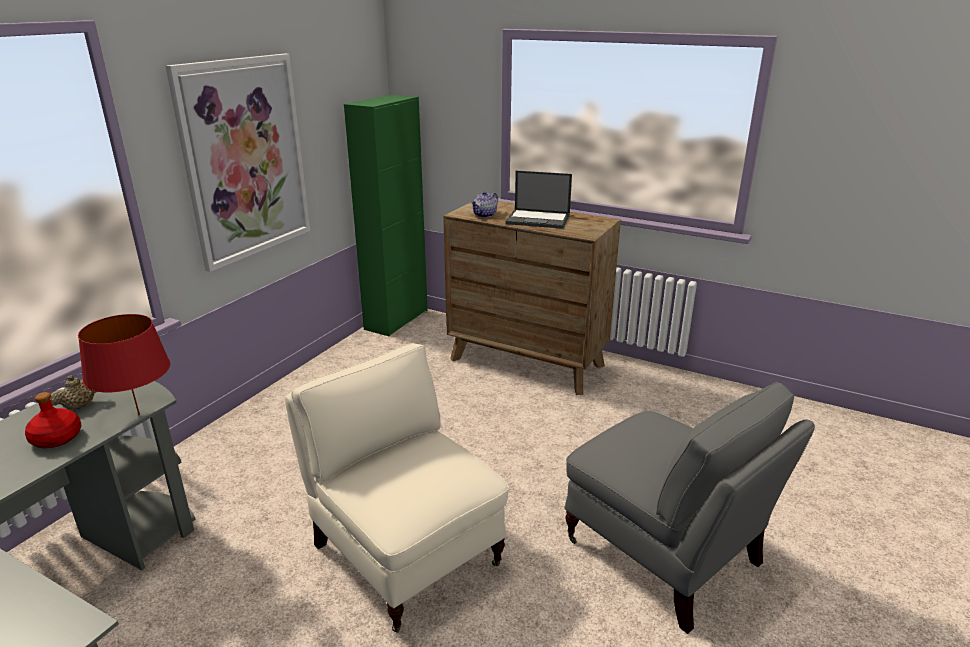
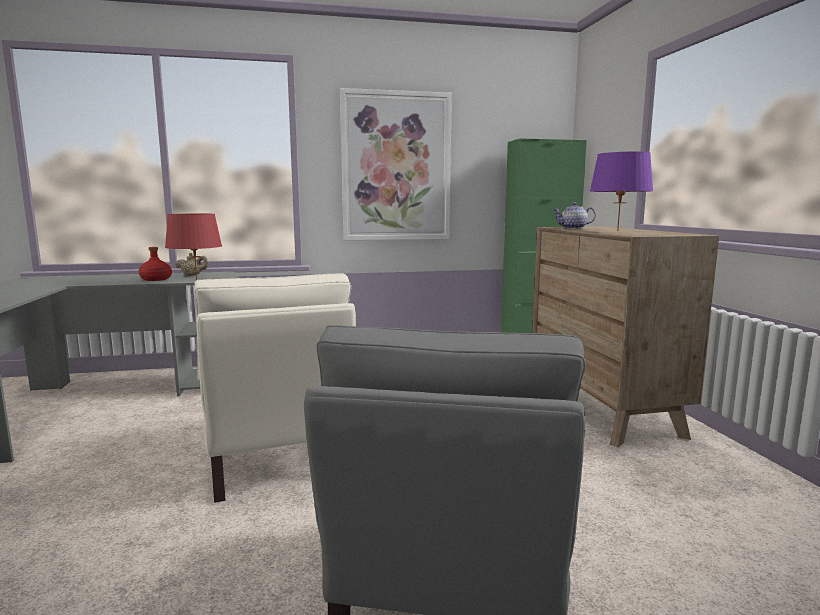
camera: 50 degrees right, 15 degrees down
(404, 552) = (276, 457): beige armchair -> beige armchair turned 150 degrees clockwise
(539, 219) = (617, 231): laptop -> purple table lamp

